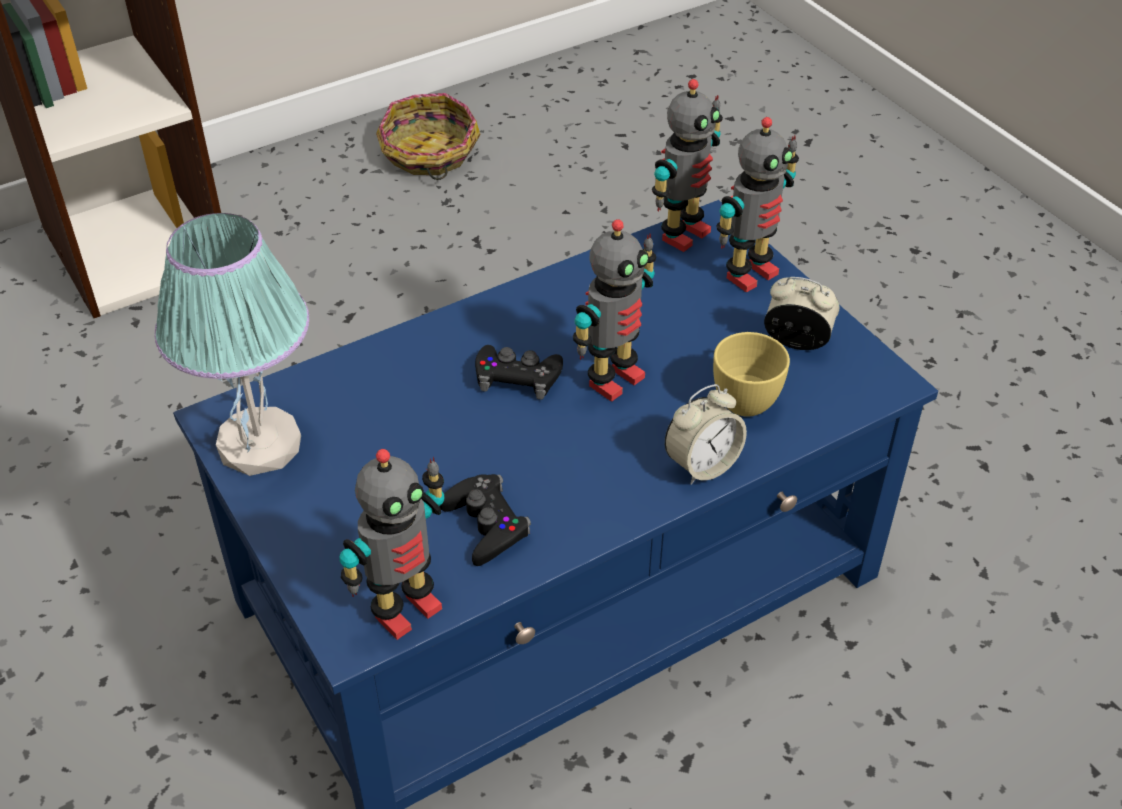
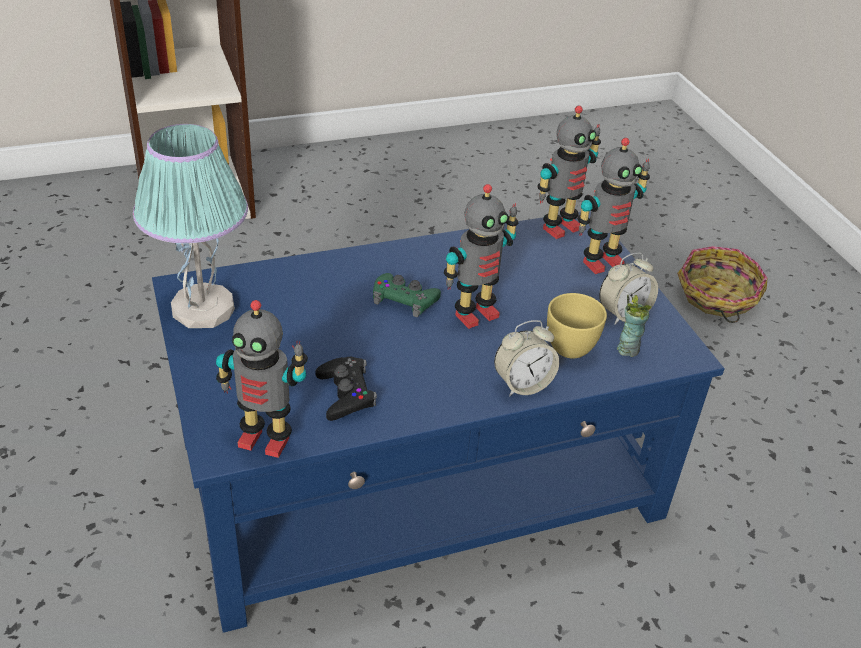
camera: 10 degrees right, 5 degrees down
(405, 609) = (265, 439): toy robot -> toy robot turned 45 degrees clockwise
(429, 154) = (415, 167): basket -> basket (716, 297)
(518, 377) = (404, 300): black game controller -> green game controller
(796, 341) = (623, 314): alarm clock -> alarm clock turned 120 degrees clockwise
(816, 389) = (627, 349): none -> cup

